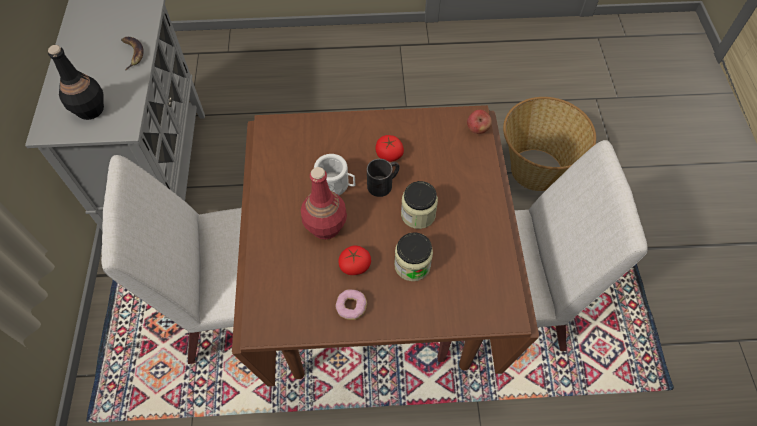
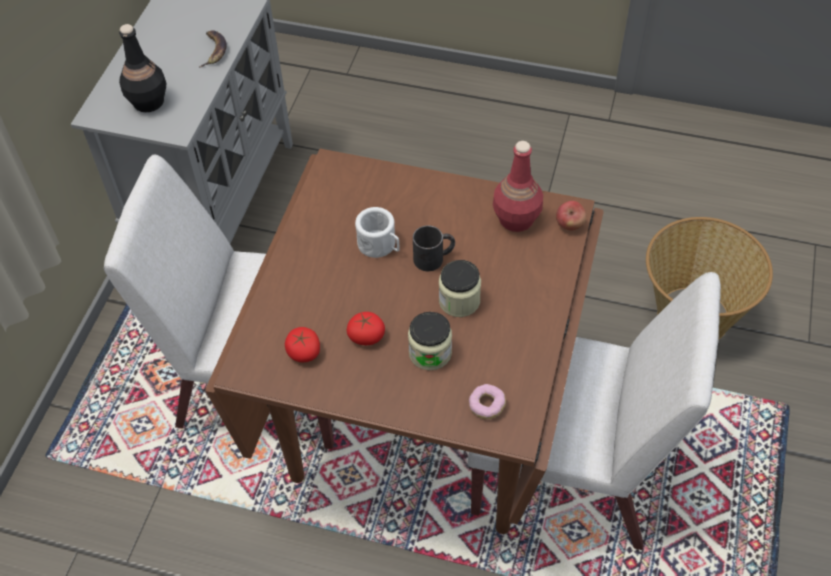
camera: 20 degrees right, 5 degrees down
(325, 226) = (350, 287): red bottle -> red bottle (516, 219)
(351, 307) = (345, 377): donut -> donut (486, 406)
(389, 154) = (453, 228): tomato -> tomato (303, 352)

